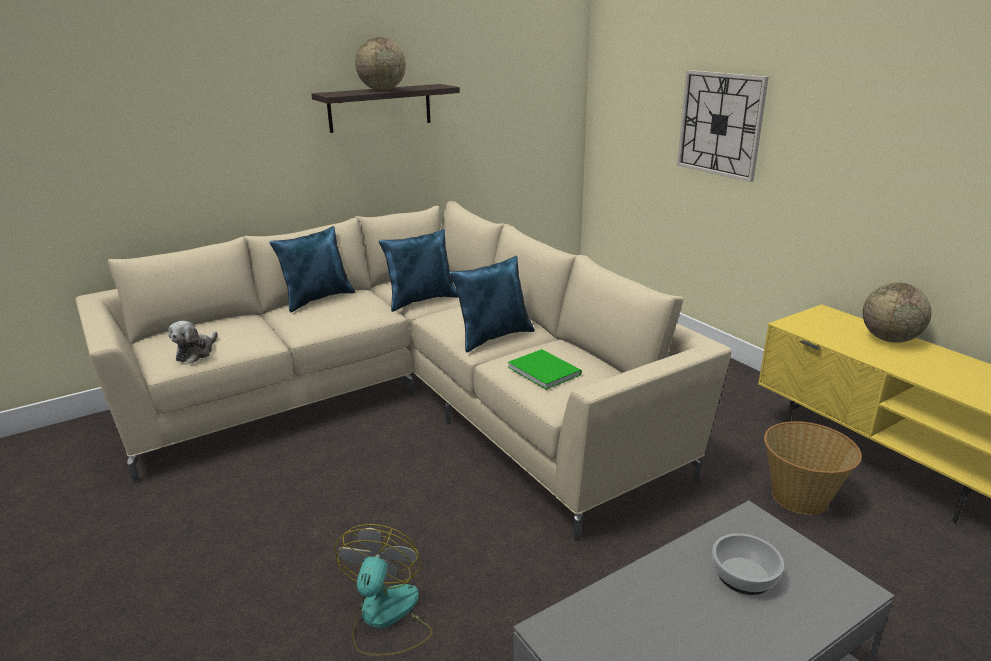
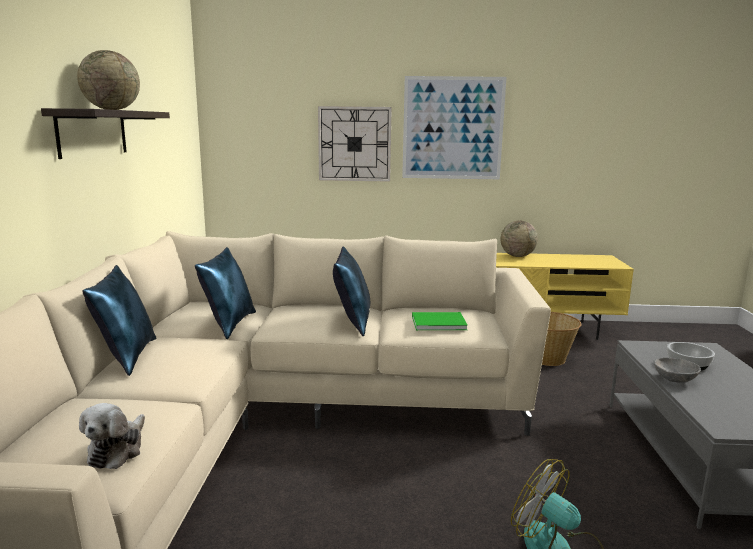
camera: 55 degrees left, 10 degrees down
(196, 352) = (117, 450): plush toy -> plush toy turned 45 degrees clockwise
(667, 571) = (675, 379): none -> grey bowl
(845, 116) = (452, 128): none -> picture

